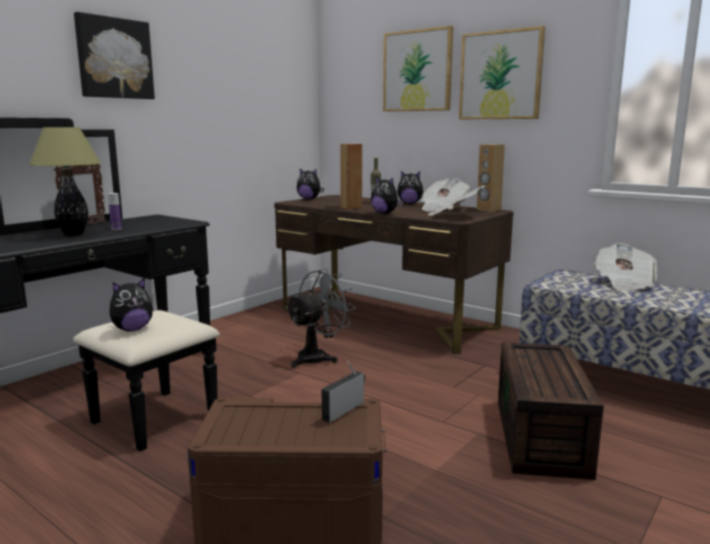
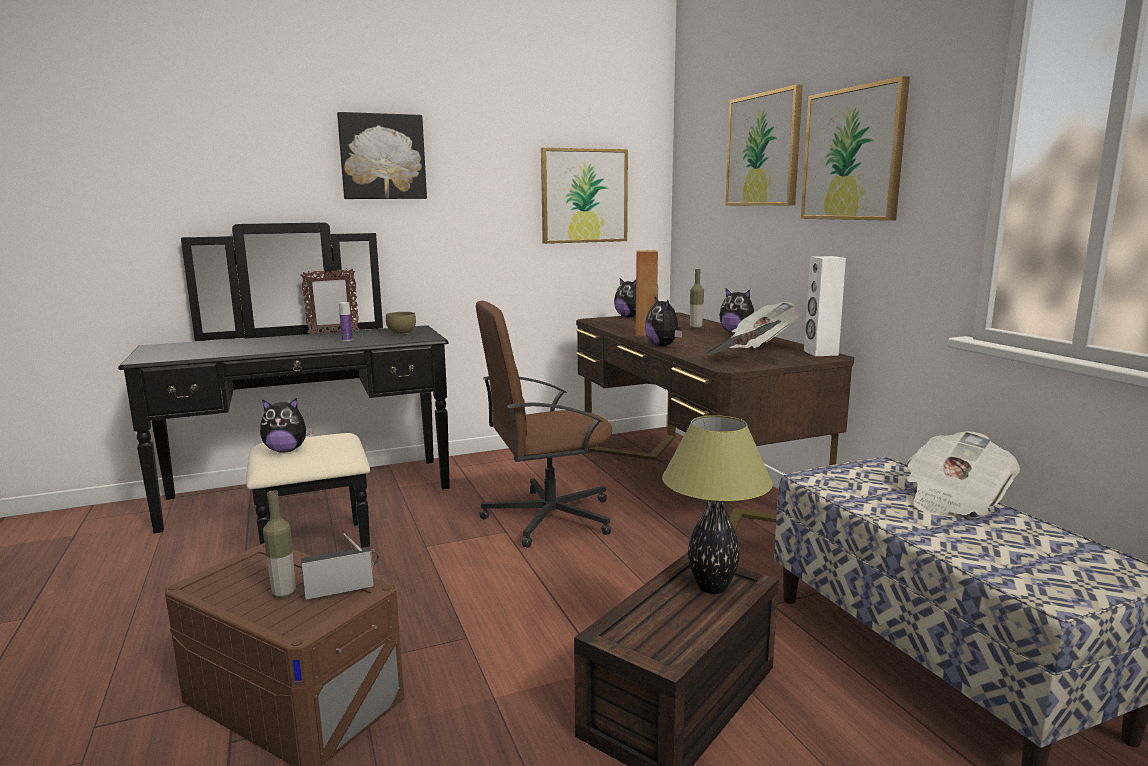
camera: 30 degrees right, 0 degrees up
(74, 234) = (300, 343): table lamp -> table lamp (712, 587)
(154, 220) = (402, 333): none -> brown bowl
(265, 102) = (584, 196): none -> picture
(301, 425) = (284, 594): none -> bottle
(318, 357) = (547, 517): grey fan -> brown office chair
(488, 210) = (820, 353): brown speaker -> white speaker

